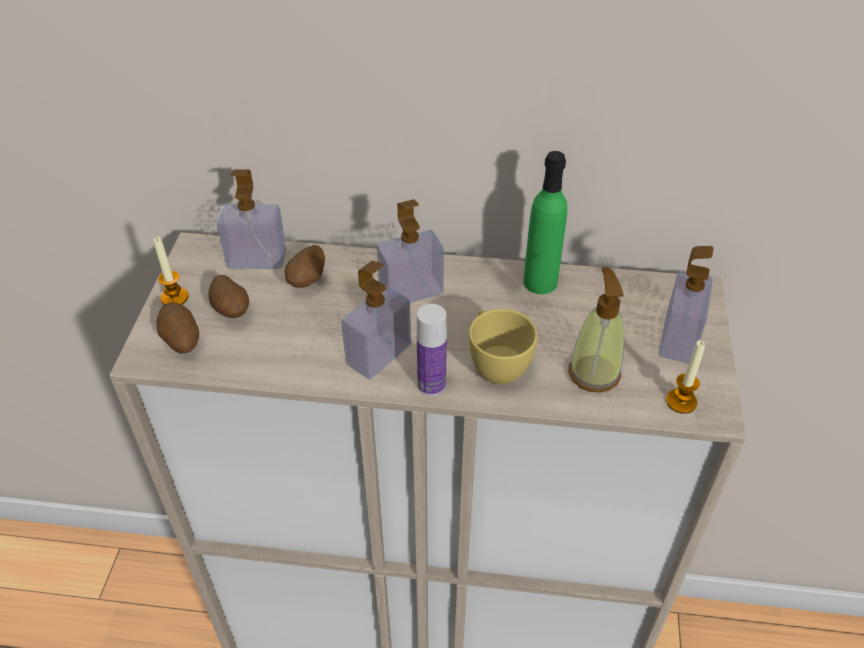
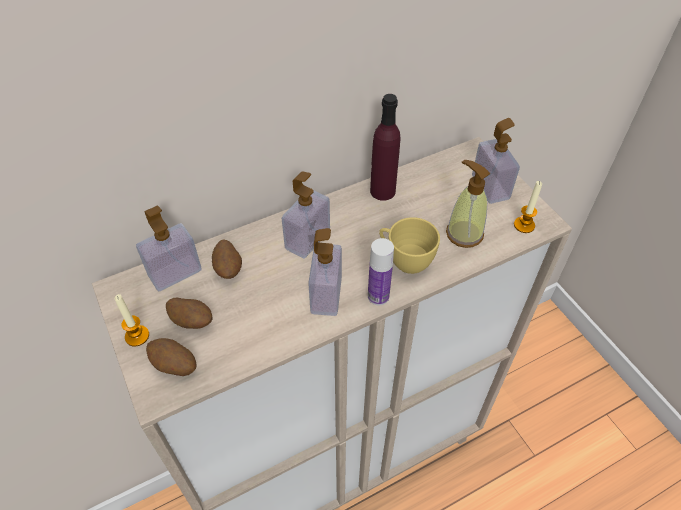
camera: 35 degrees left, 5 degrees up
(540, 282) = (382, 191): green bottle -> purple bottle

